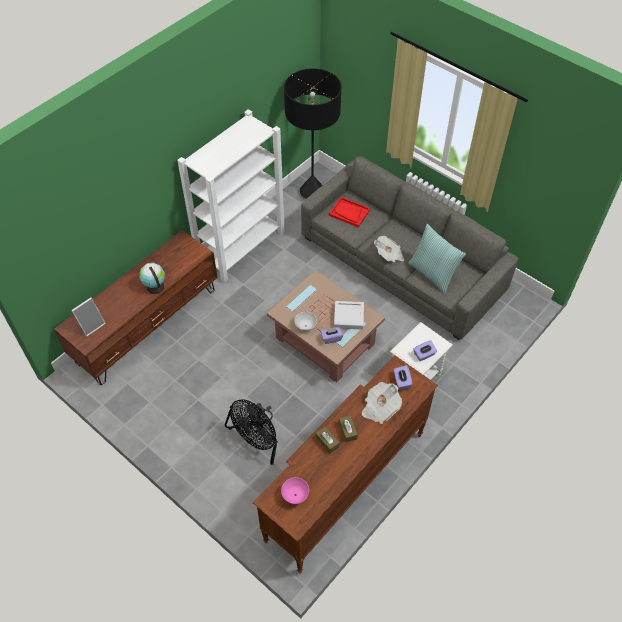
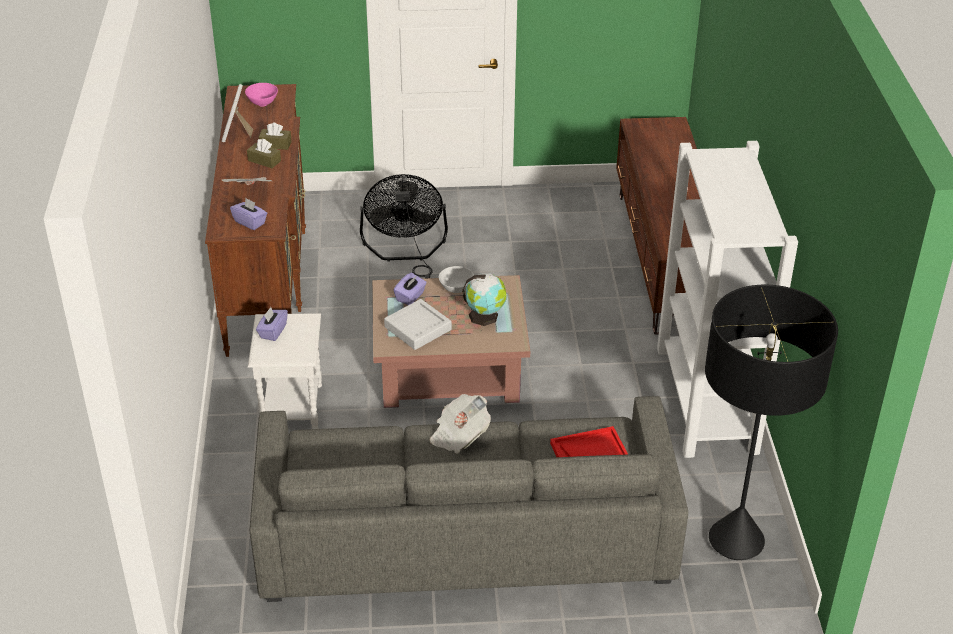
camera: 135 degrees right, 15 degrees down
(91, 325) = (658, 137): picture frame -> picture frame (237, 134)
(154, 286) = (660, 195): globe -> globe (485, 316)
(432, 274) = (369, 452): pillow -> none

